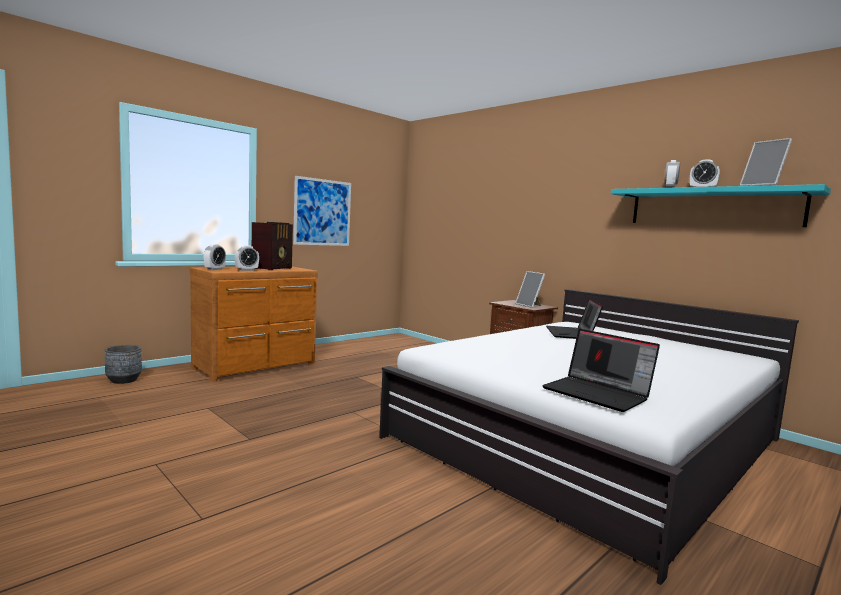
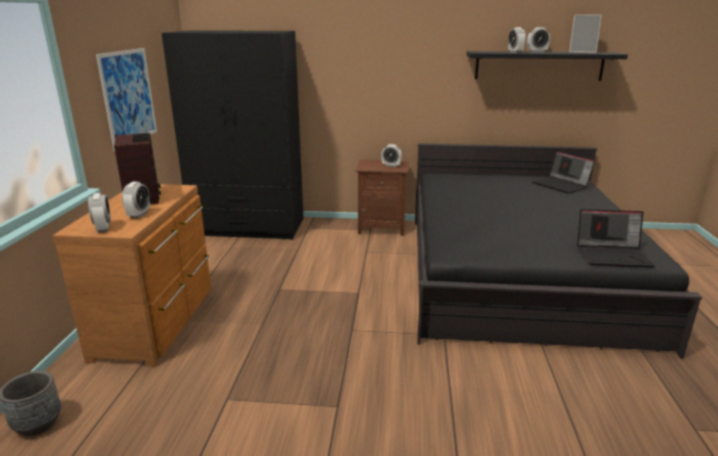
camera: 40 degrees left, 15 degrees up
(411, 345) = (249, 227): none -> black wardrobe
(530, 305) = (391, 165): picture frame -> alarm clock
(572, 334) = (468, 191): laptop -> laptop (561, 185)
(590, 438) = (516, 273): white bed -> black bed
(712, 207) = (538, 65): turquoise shelf -> black shelf

